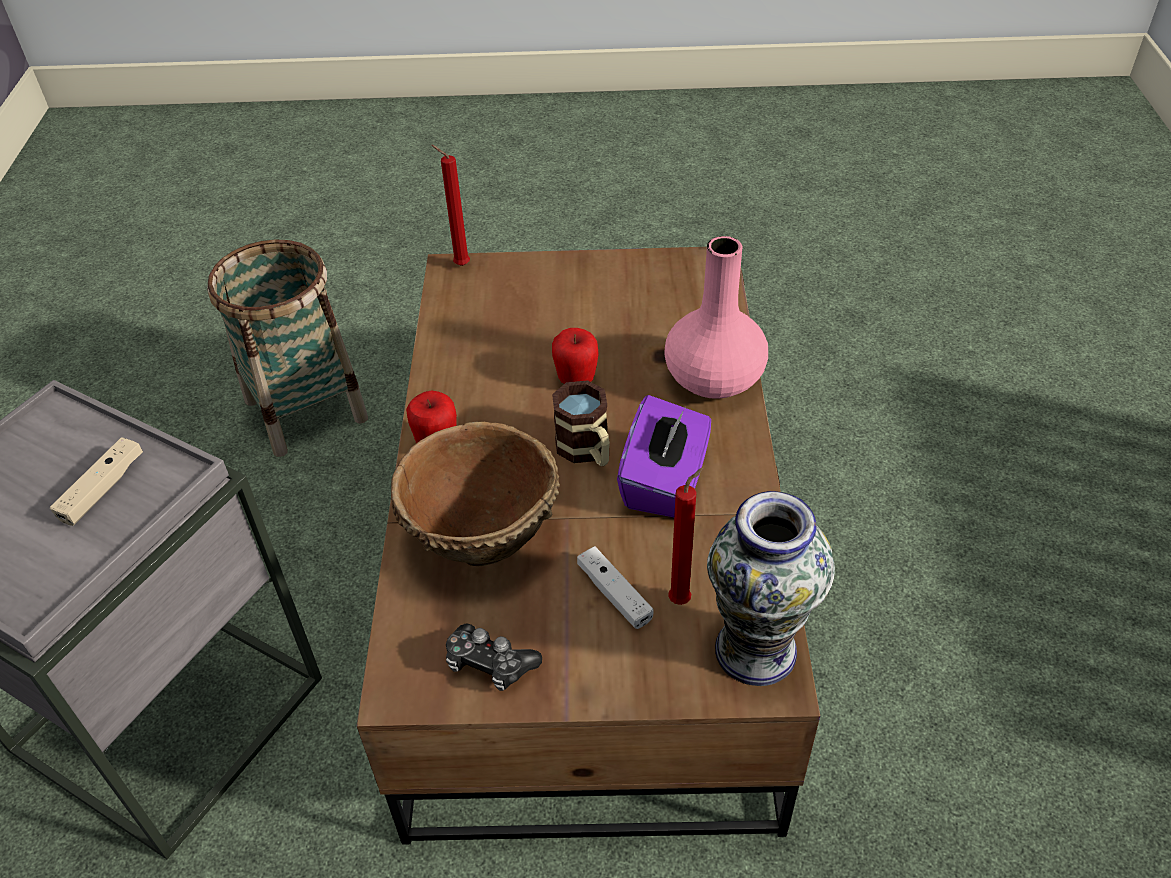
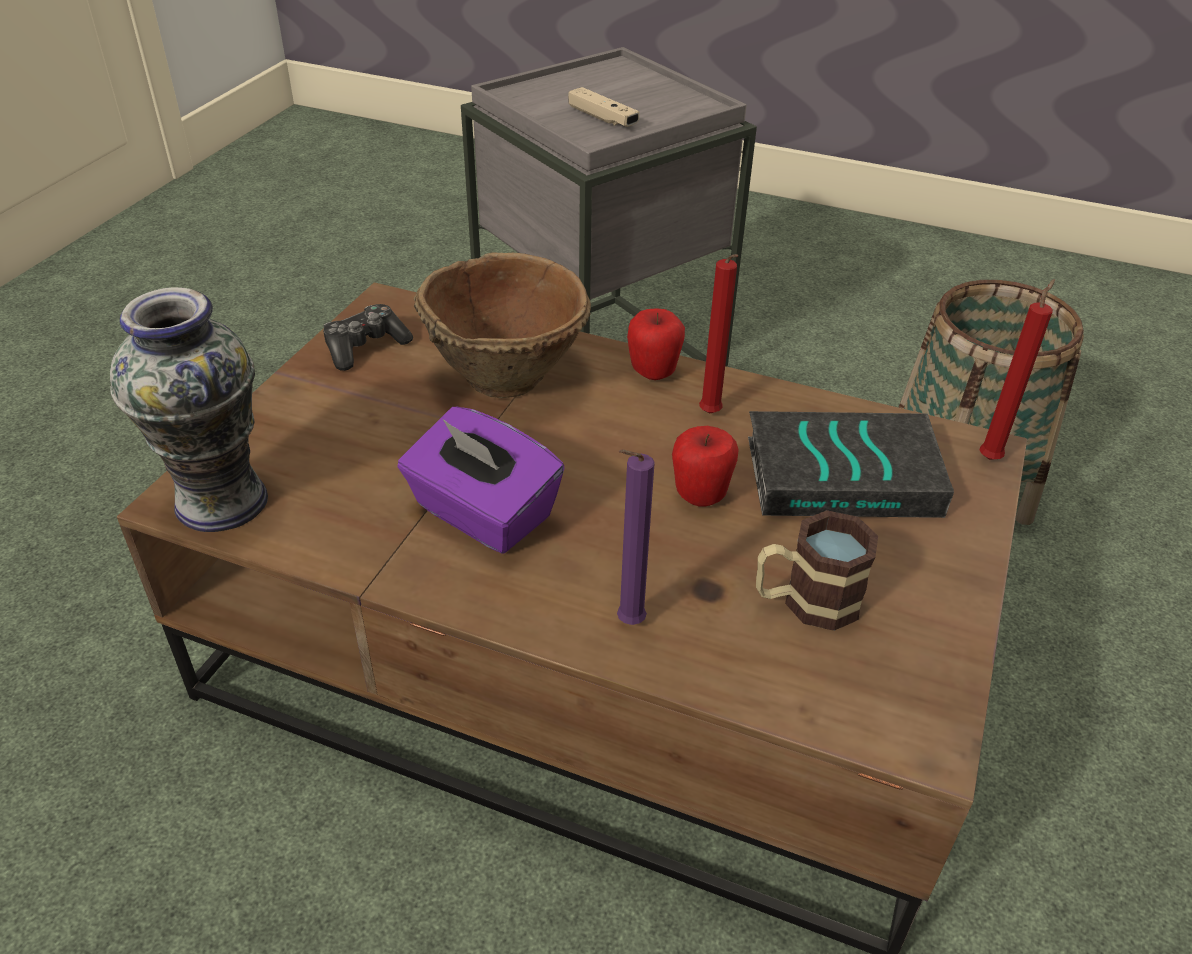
camera: 110 degrees right, 5 degrees down
(513, 321) = (844, 474): none -> book
(587, 451) = (572, 469): mug -> mug (806, 602)
(614, 594) = (369, 432): white game controller -> none
(682, 599) = (322, 473): red candle -> red candle (711, 415)
(714, 380) = (626, 624): pink vase -> purple candle

